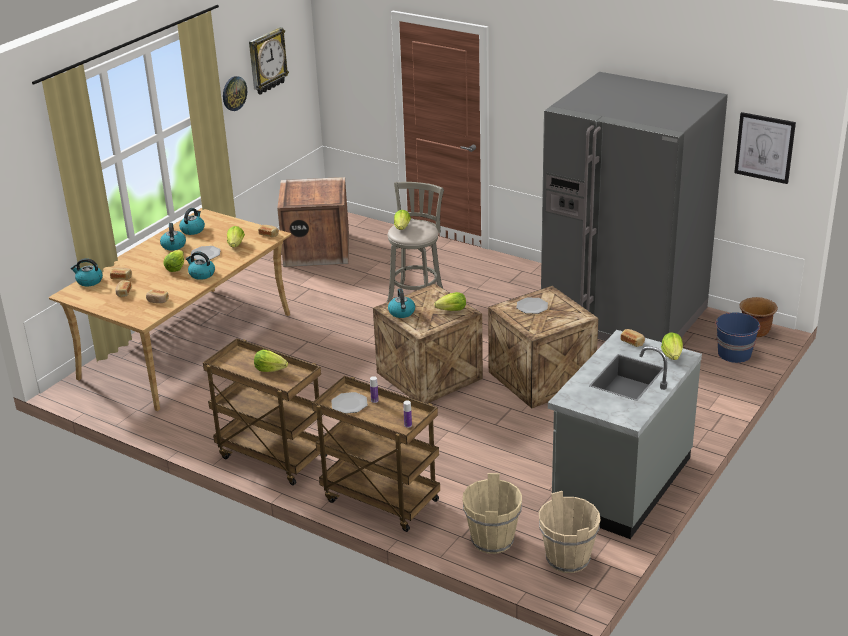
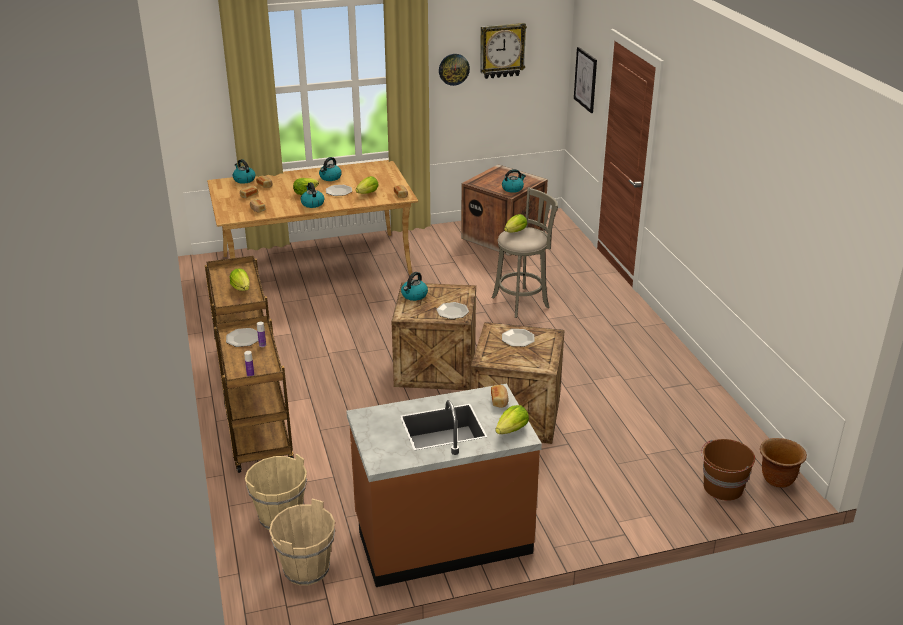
camera: 40 degrees right, 0 degrees up
(193, 230) = (360, 172): kettle -> kettle (513, 189)
(452, 310) = (452, 311): lettuce -> plate
(620, 482) = (442, 536): grey counter -> brown counter
(624, 316) = (668, 401): grey fridge -> none
(734, 354) = (722, 488): blue bucket -> brown bucket
(764, 147) = (831, 268): picture -> picture (586, 79)

